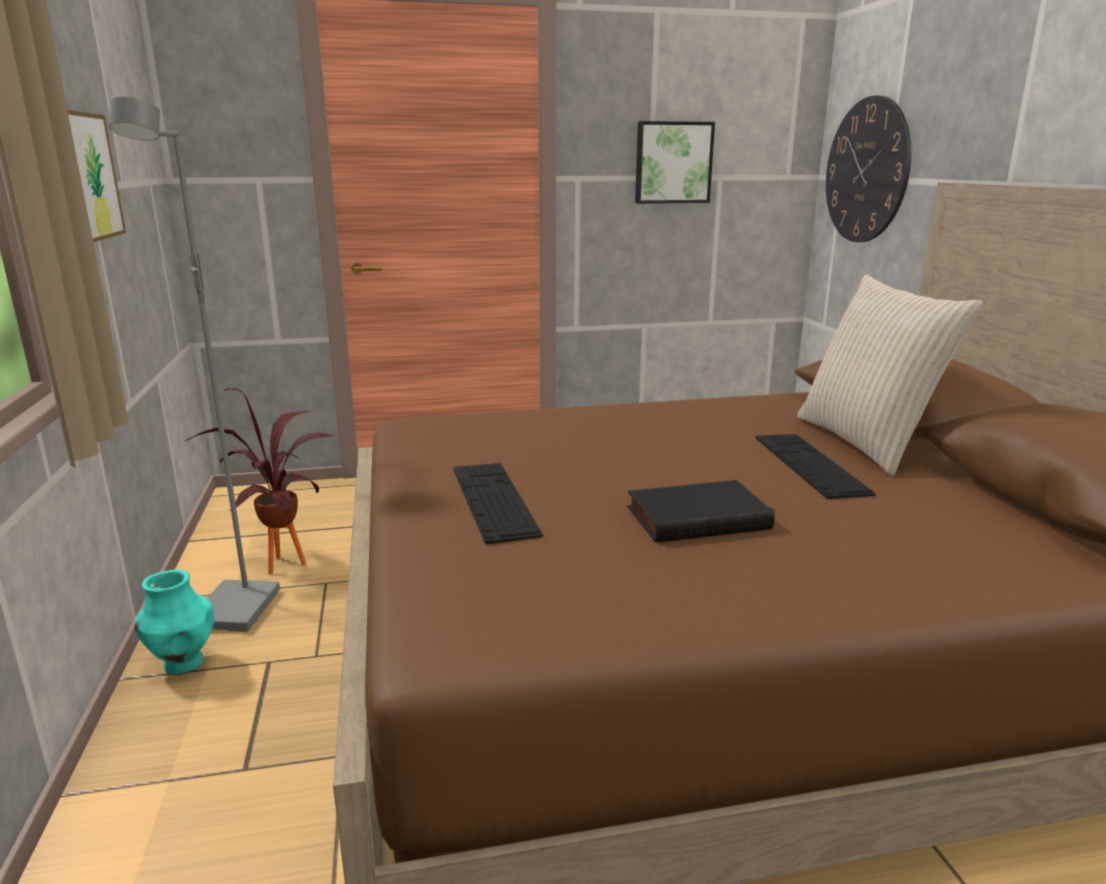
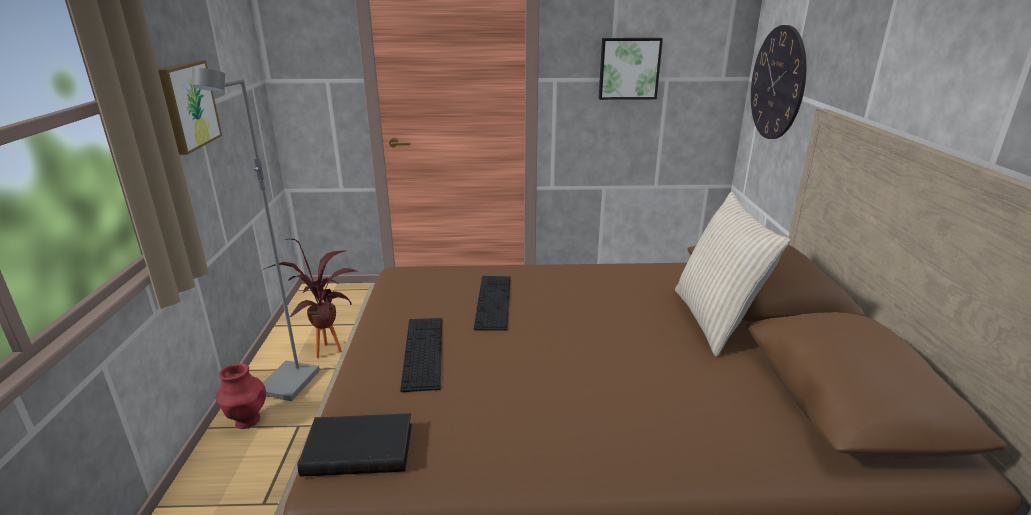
camera: 10 degrees right, 5 degrees up
(183, 664) = (247, 421): turquoise vase -> red vase
(697, 517) = (553, 382): black book -> black book (360, 447)
(809, 464) = (660, 339): keyboard -> keyboard (493, 301)

